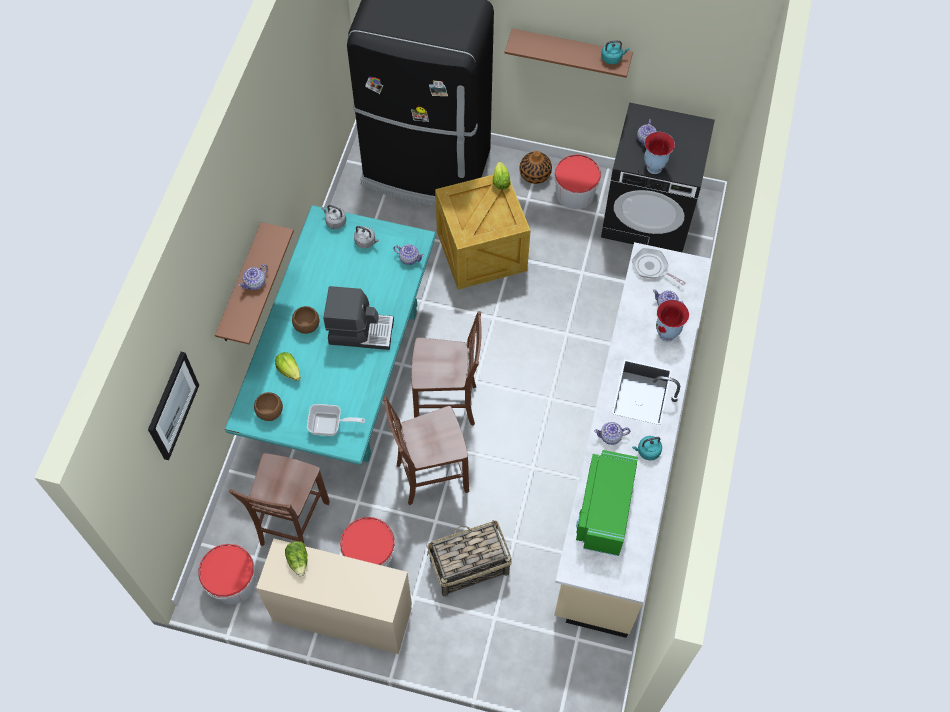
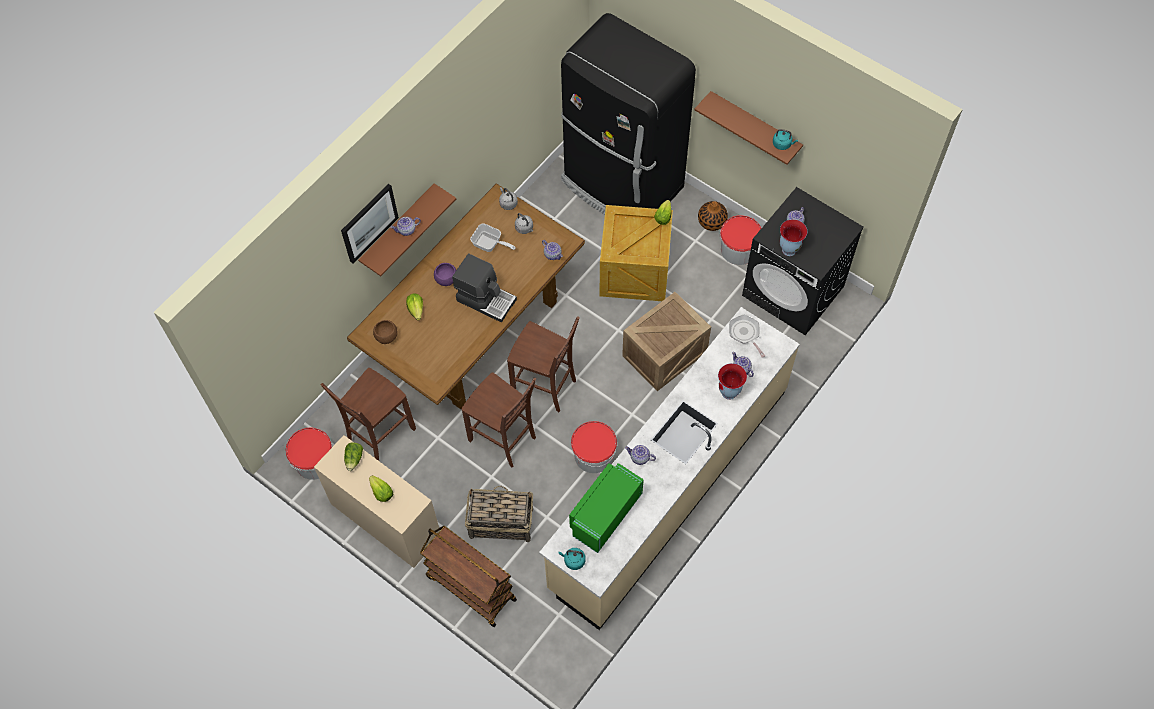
camera: 25 degrees right, 0 degrees up
(172, 405) = (297, 301): picture -> picture (369, 223)
(307, 326) = (446, 280): brown bowl -> purple bowl
(330, 425) = (427, 365): frying pan -> frying pan (490, 244)
(343, 372) = (474, 330): turquoise dining table -> brown dining table
(347, 585) = (381, 492): none -> lettuce
(369, 555) = (427, 483): bucket -> bucket (593, 455)
(430, 476) = (504, 439): brown chair -> brown chair turned 150 degrees counterclockwise
(470, 650) = (470, 588): none -> brown cart
(553, 325) = (664, 355): none -> crate
(647, 451) = (663, 481): turquoise kettle -> turquoise kettle (573, 560)

